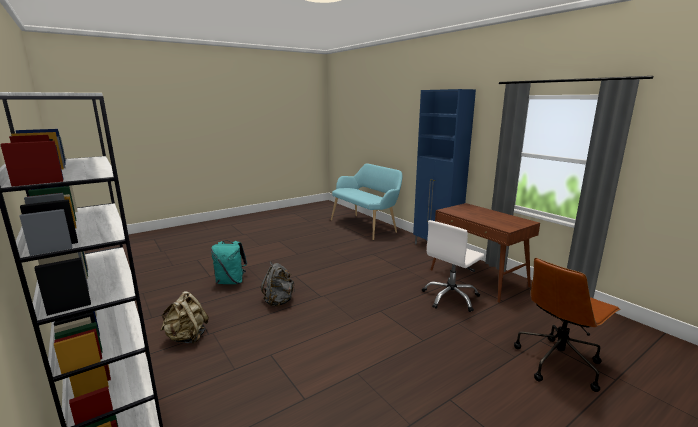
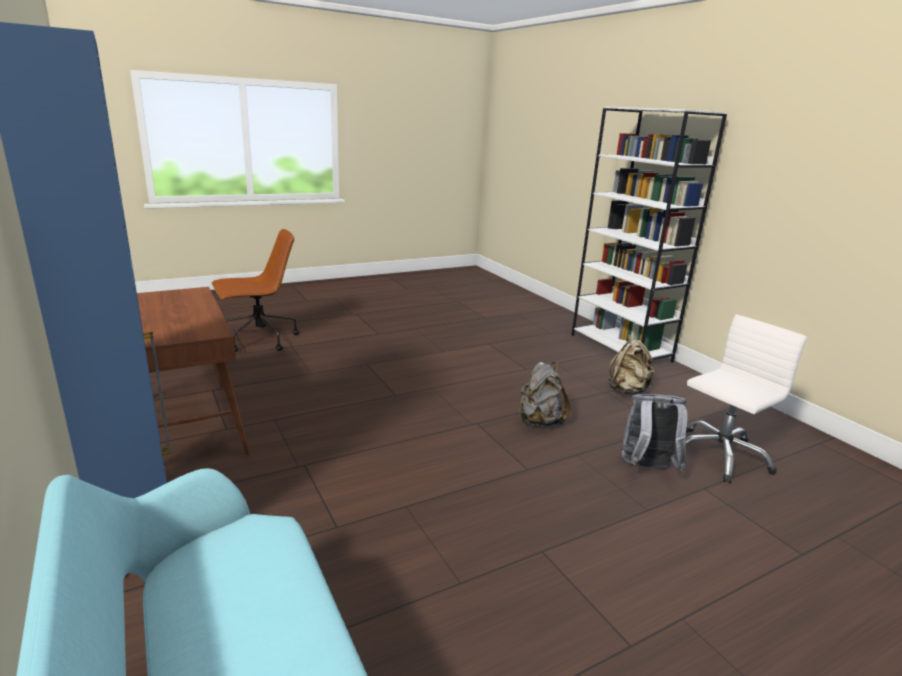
camera: 175 degrees left, 5 degrees up
(231, 282) = (646, 468): turquoise backpack -> grey backpack
(451, 298) = (280, 401): white office chair -> white office chair (719, 455)

